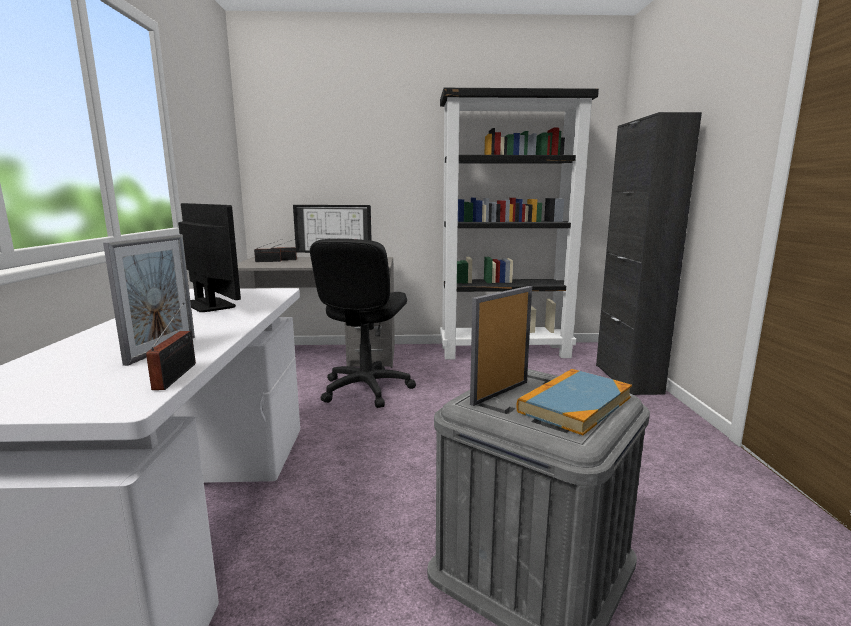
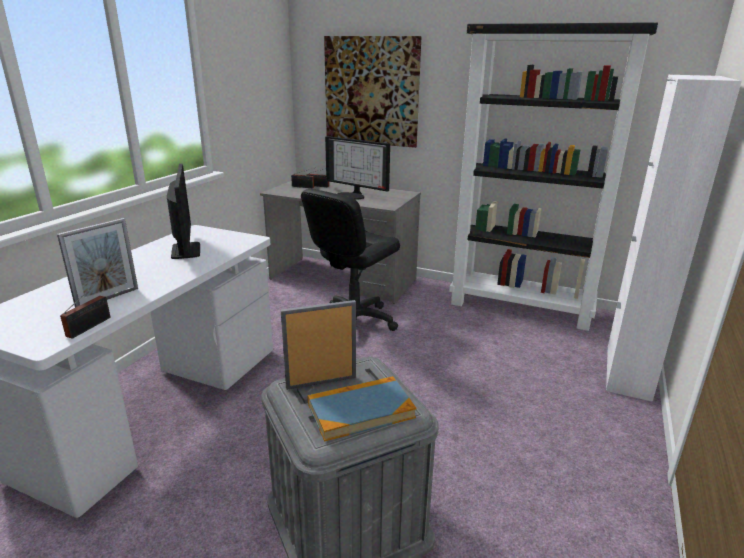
camera: 25 degrees right, 10 degrees up
(332, 162) = (371, 91): none -> picture
(627, 379) = (628, 371): black cabinet -> white cabinet

